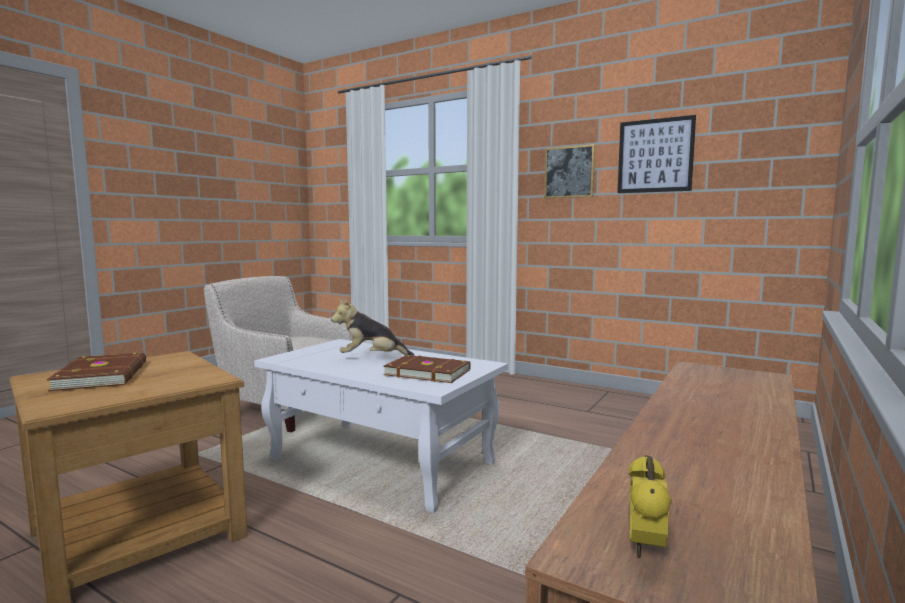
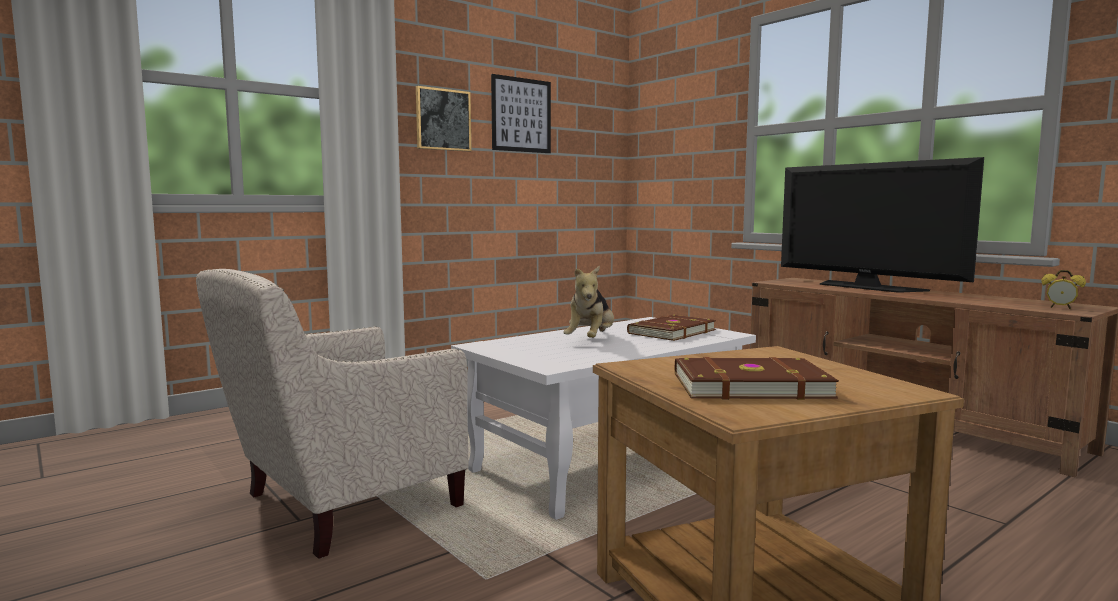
camera: 70 degrees left, 0 degrees up
(736, 408) = (867, 287): none -> television

